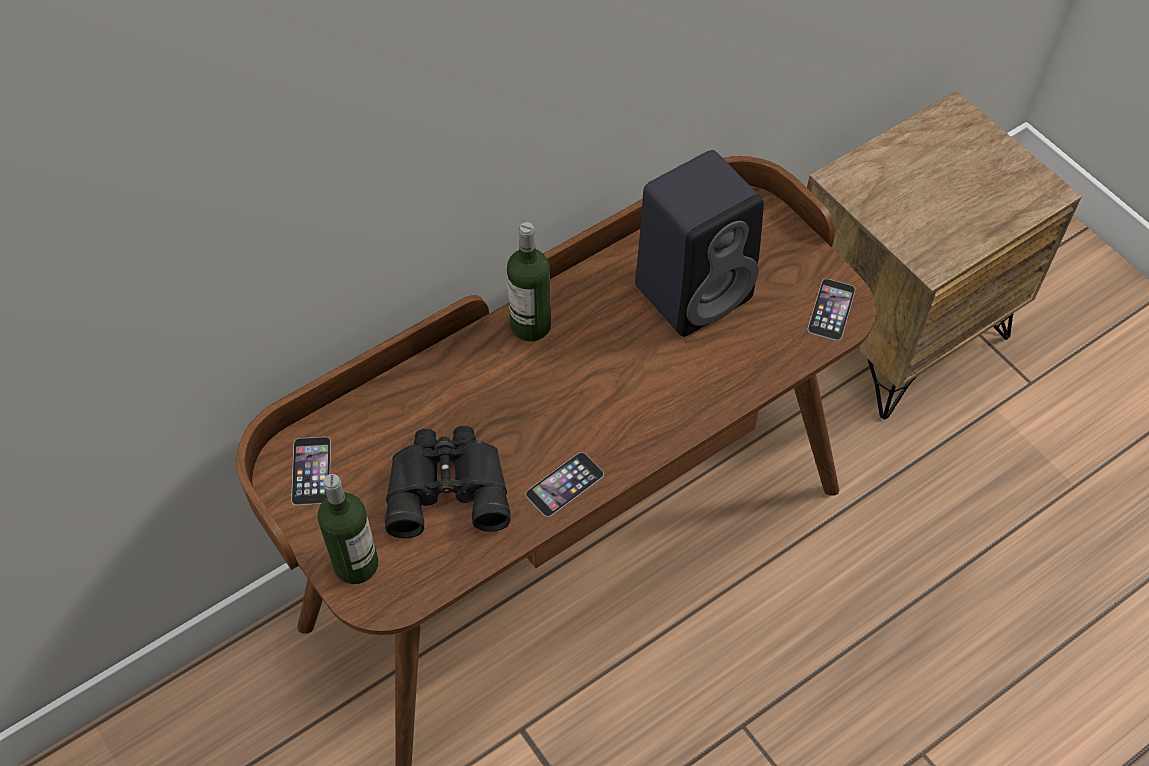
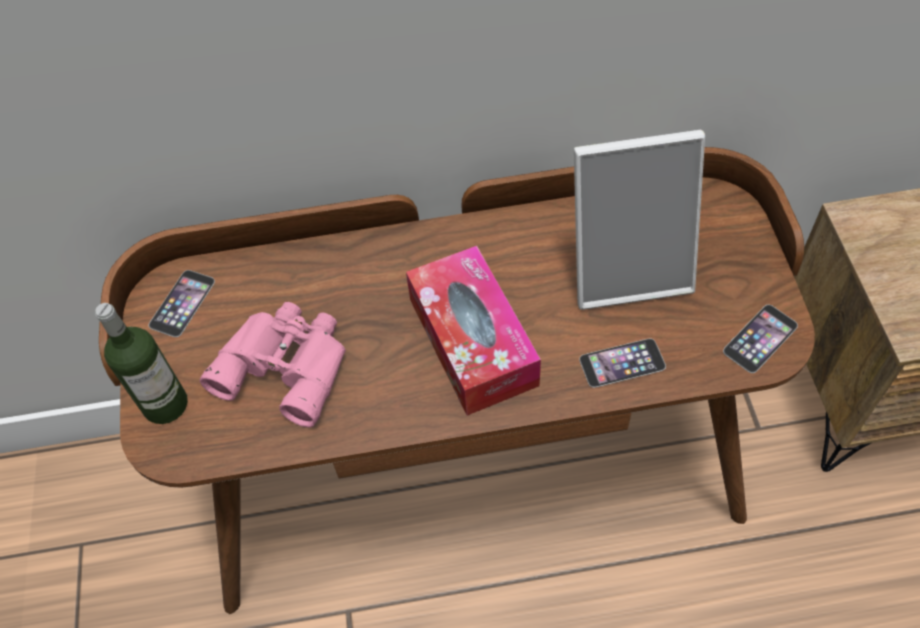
camera: 30 degrees right, 0 degrees up
(446, 485) = (287, 364): black binoculars -> pink binoculars
(530, 325) = (449, 245): bottle -> none
(564, 484) = (393, 408): phone -> phone (622, 363)
(600, 402) = (472, 341): none -> tissue box
(695, 289) = (627, 268): black speaker -> picture frame

